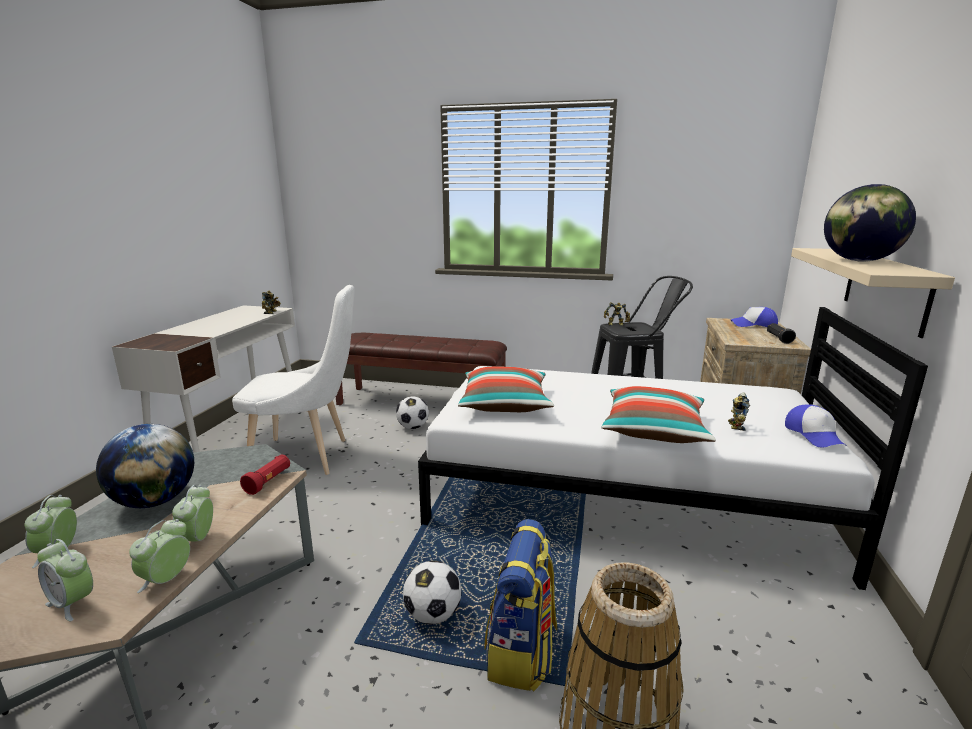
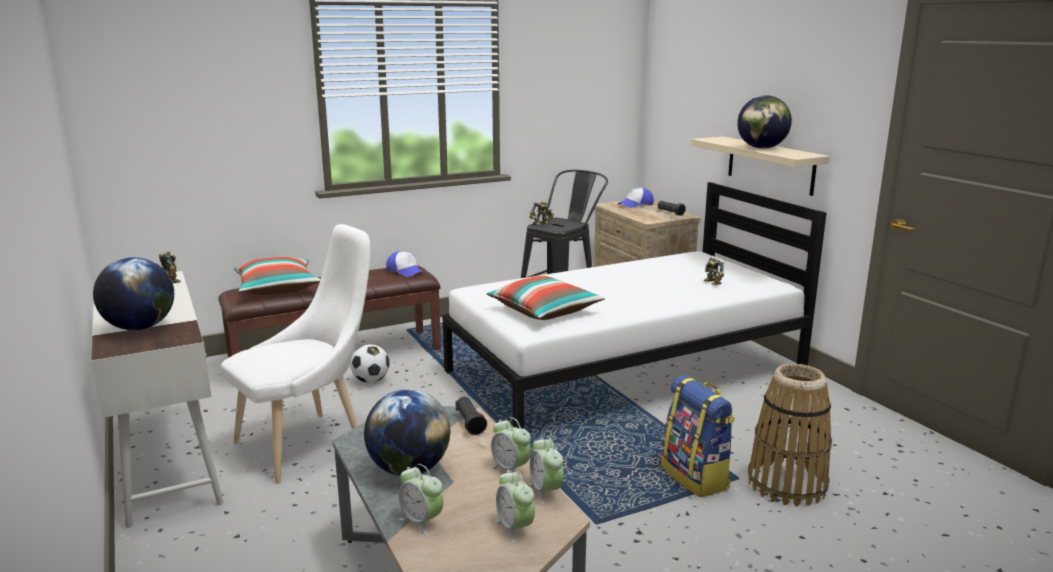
camera: 40 degrees left, 0 degrees up
(73, 603) = (515, 528): alarm clock -> alarm clock turned 75 degrees clockwise
(180, 334) = (140, 327): none -> globe
(268, 481) = (470, 423): red flashlight -> black flashlight
(433, 615) = (618, 487): football -> none
(654, 430) = (672, 299): pillow -> pillow (277, 288)
(814, 435) = (754, 276): cap -> cap (405, 271)

